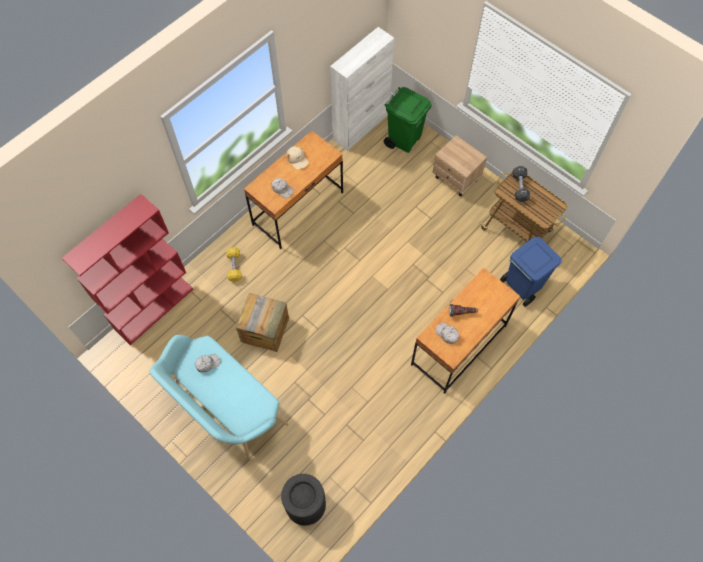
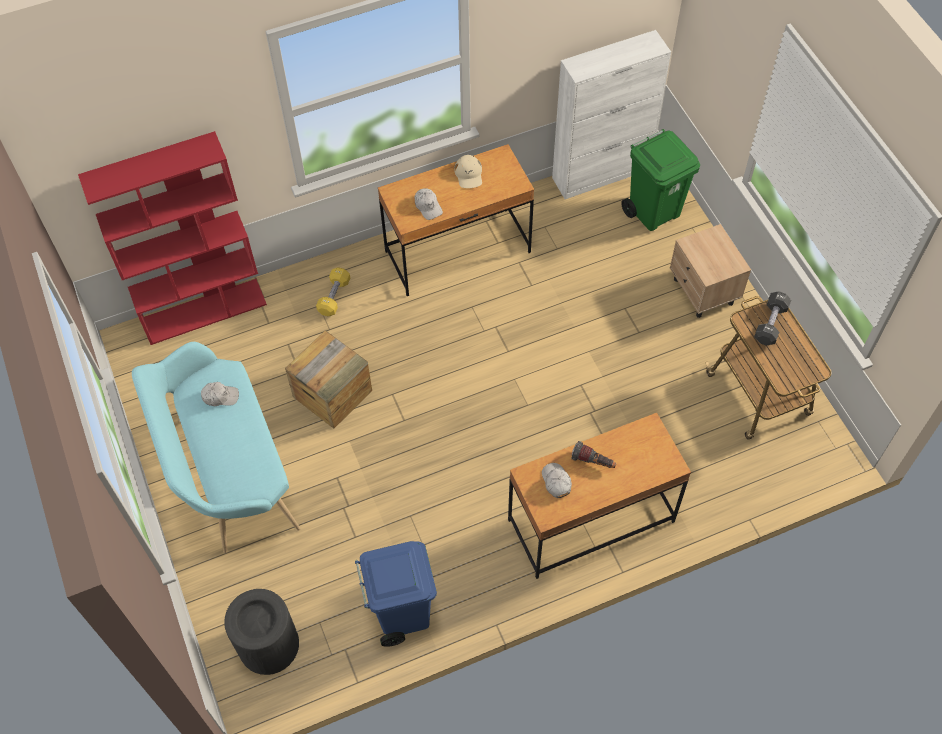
camera: 25 degrees right, 5 degrees down
(522, 286) = (726, 476): blue trash can -> blue trash can (401, 612)

